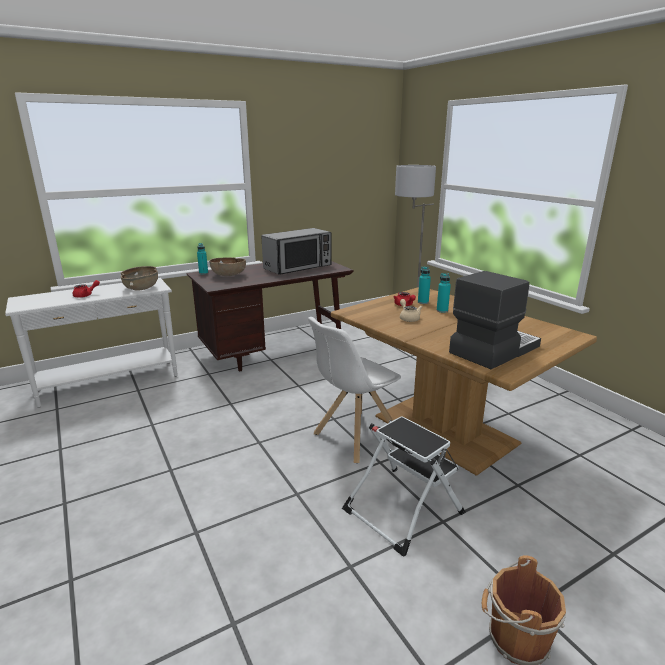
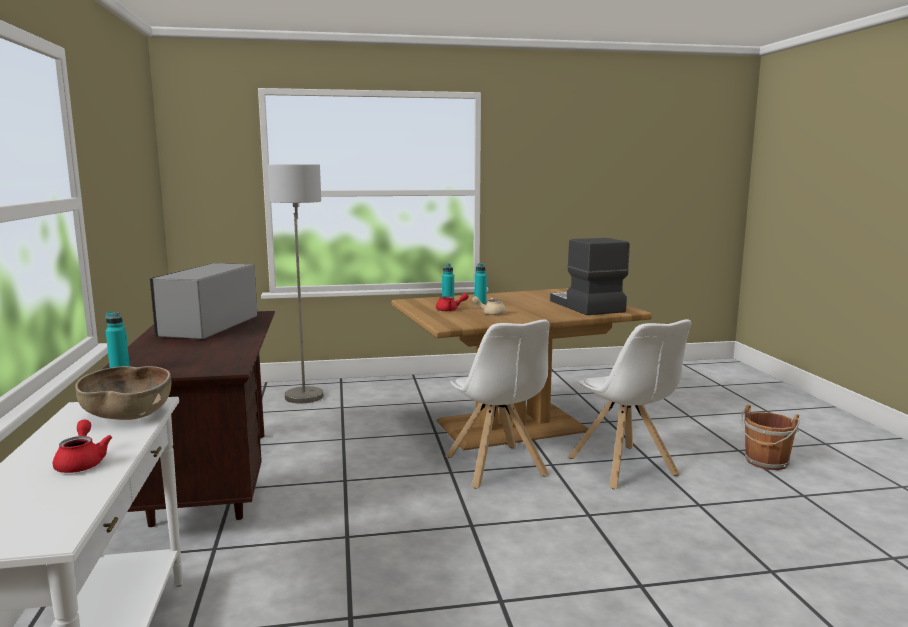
camera: 70 degrees left, 10 degrees down
(228, 276) = (175, 359): brown bowl -> none
(298, 267) = (208, 327): microwave -> microwave turned 150 degrees counterclockwise
(403, 507) = (625, 468): step ladder -> white chair

